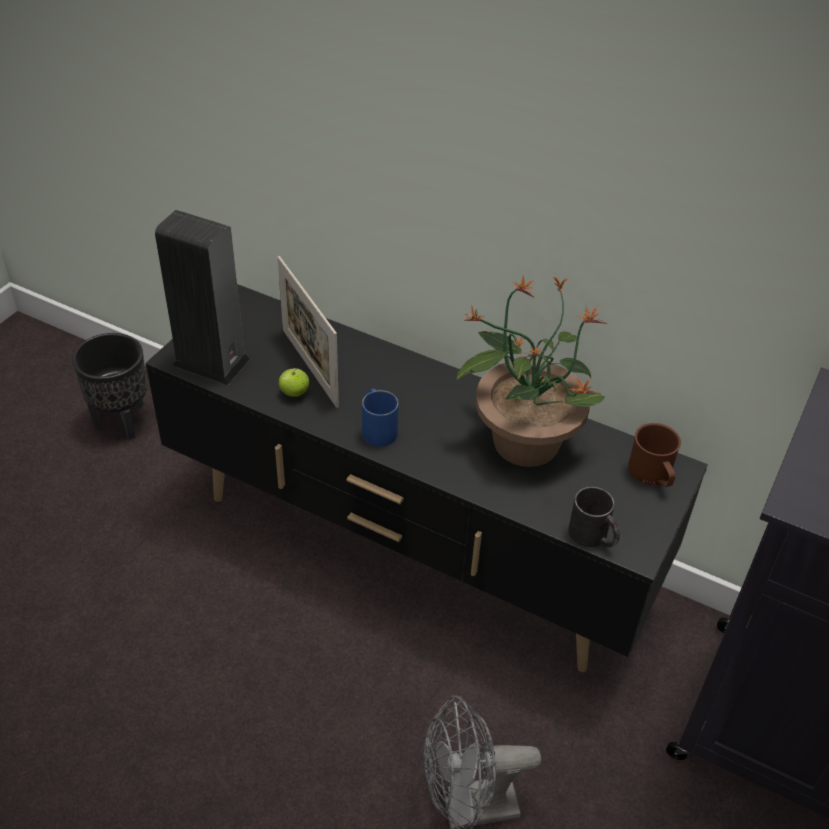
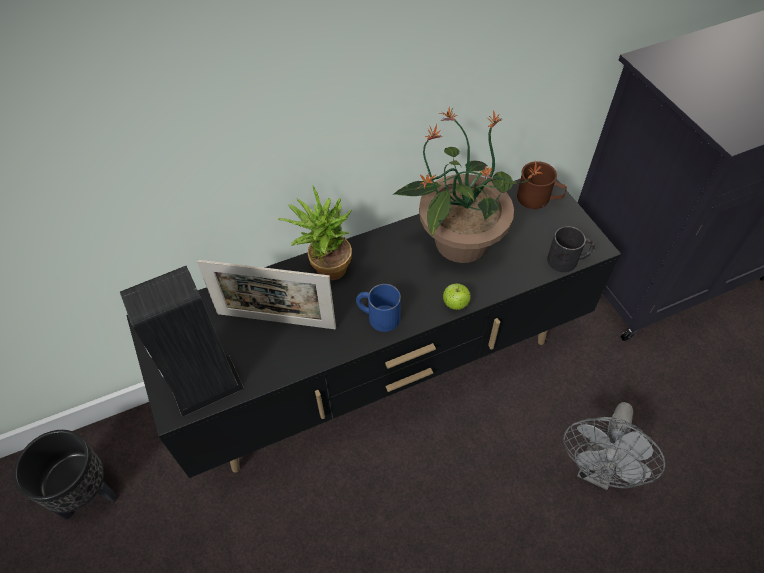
camera: 50 degrees left, 10 degrees up
(294, 393) = (295, 347): apple -> apple (455, 304)
(394, 366) = (324, 268): none -> potted plant

